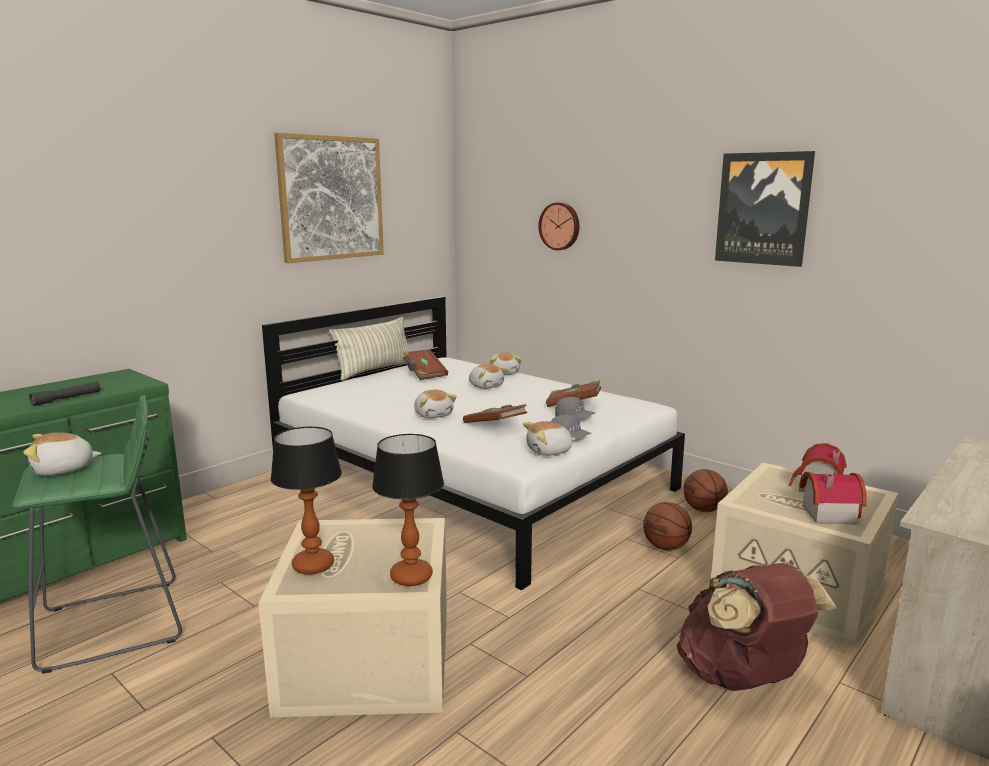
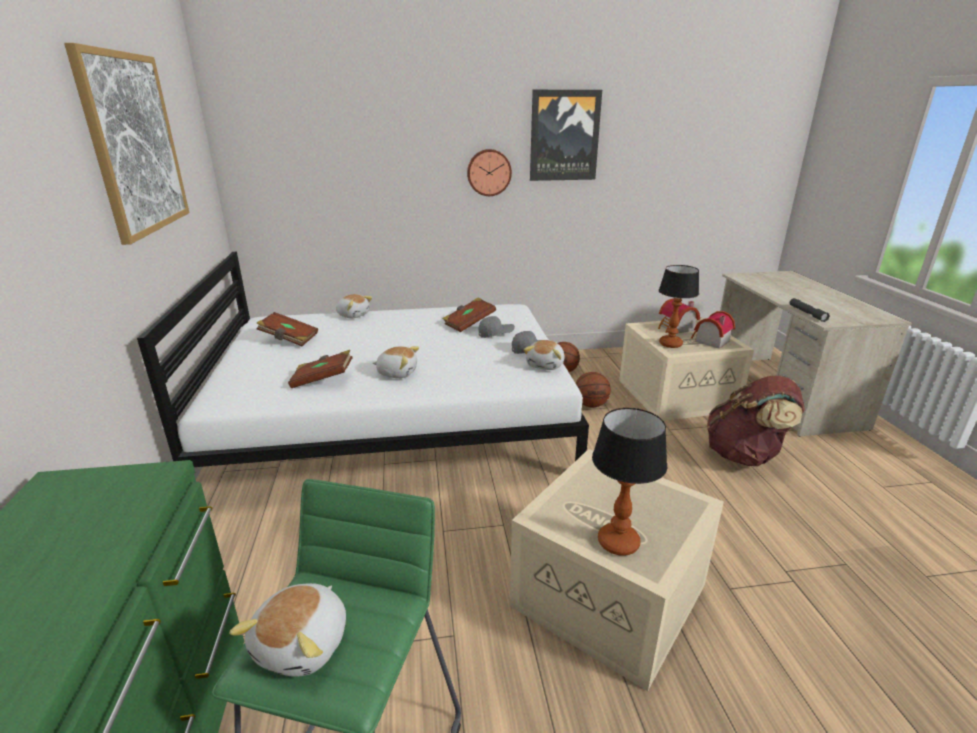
camera: 50 degrees left, 10 degrees up
(67, 399) = (101, 559): grey flashlight -> grey flashlight (807, 313)
(375, 371) = (223, 353): pillow -> none
(411, 577) = (681, 501): table lamp -> table lamp (671, 344)
(486, 386) = (370, 331): plush toy -> none
(495, 426) = (465, 362): brown book -> brown book (323, 380)
(560, 226) = (368, 160): wall clock -> wall clock (489, 172)

